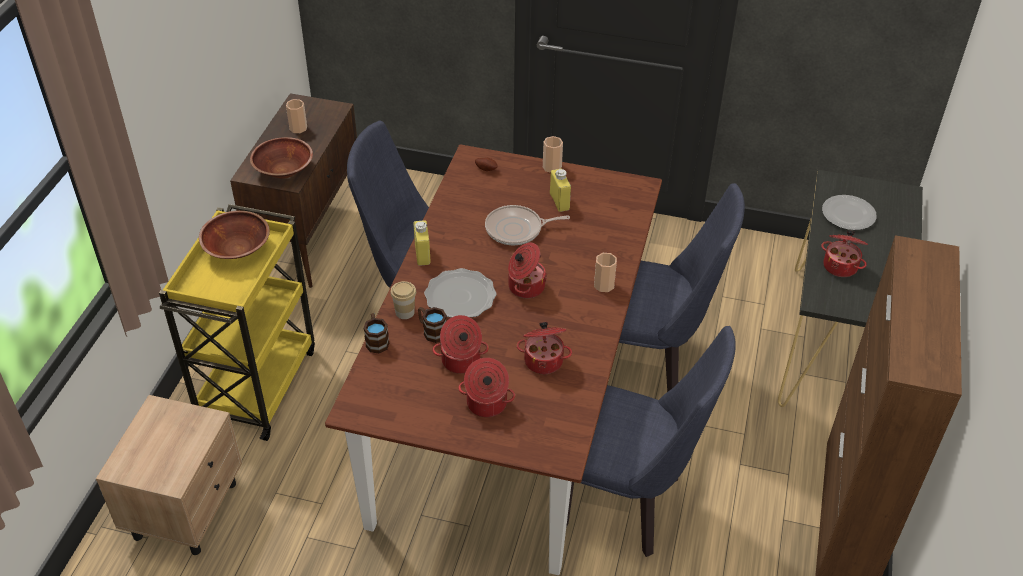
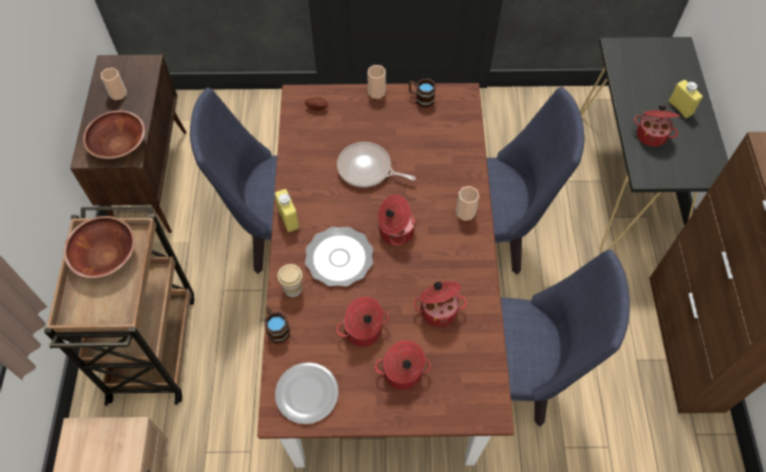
camera: 15 degrees left, 15 degrees up
(257, 383) = (153, 344): yellow cart -> brown cart
(431, 331) = (325, 304): brown mug -> brown mug (421, 98)
(517, 229) = (367, 169): frying pan -> frying pan turned 45 degrees clockwise
(559, 202) = (396, 129): yellow bottle -> yellow bottle (680, 108)
(847, 215) = (640, 79): plate -> plate (306, 394)

